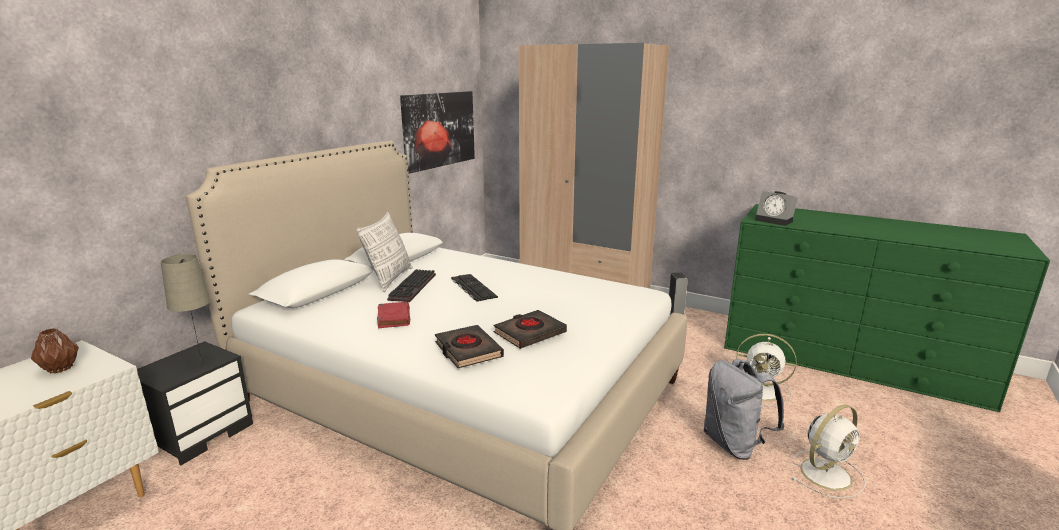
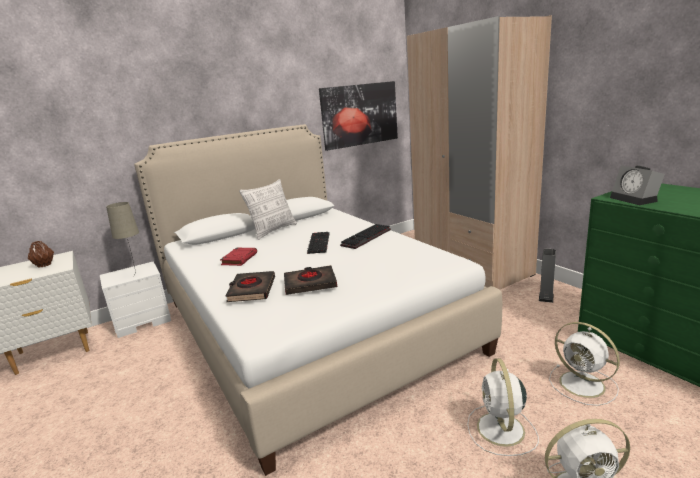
camera: 30 degrees right, 0 degrees up
(201, 433) = (143, 320): black nightstand -> white nightstand
(413, 288) = (280, 238): keyboard -> keyboard (366, 238)
(734, 444) = (501, 430): grey backpack -> white fan

